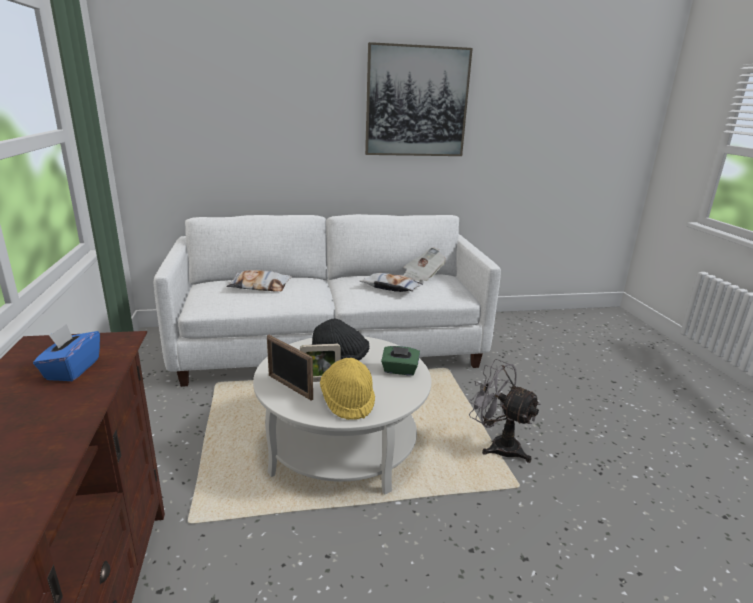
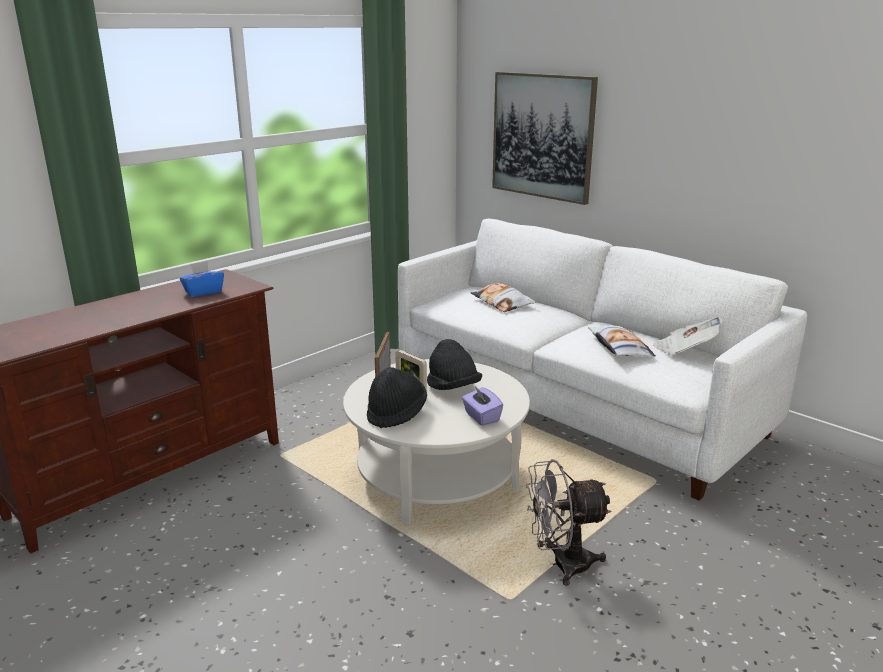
camera: 55 degrees right, 0 degrees up
(348, 401) = (396, 414): yellow hat -> black hat
(399, 370) = (481, 417): green tissue box -> purple tissue box
(416, 102) = (768, 109): picture -> picture (542, 136)
(498, 445) = (561, 564): grey fan -> grey fan turned 105 degrees counterclockwise

